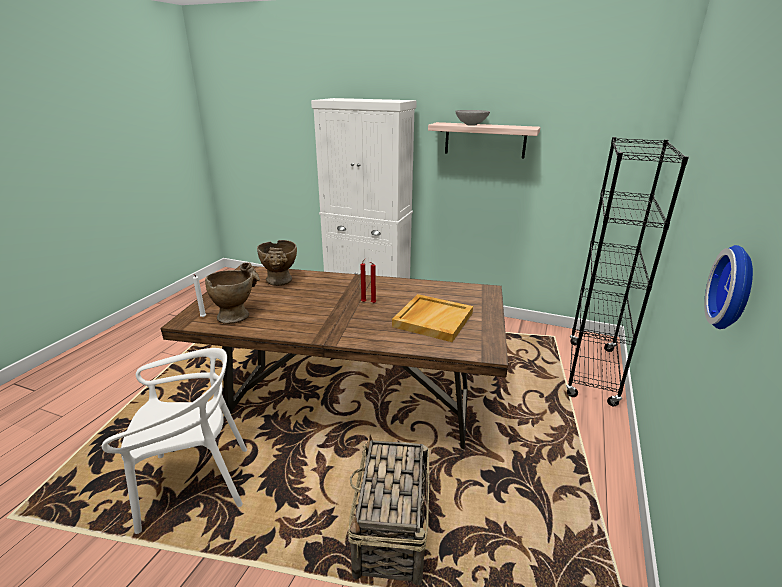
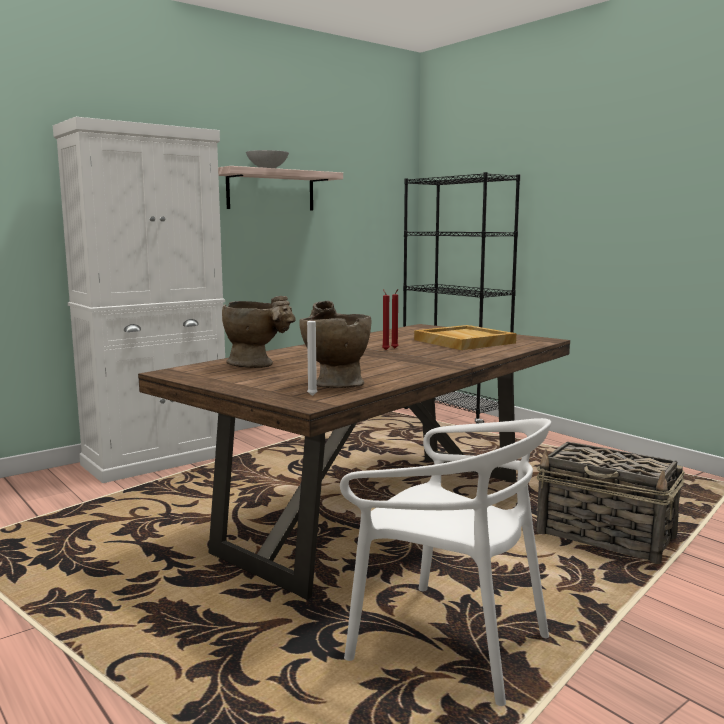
camera: 60 degrees left, 15 degrees down
(195, 484) = (449, 643): white chair -> white chair turned 105 degrees clockwise
(736, 288) = (678, 220): wall clock -> none

